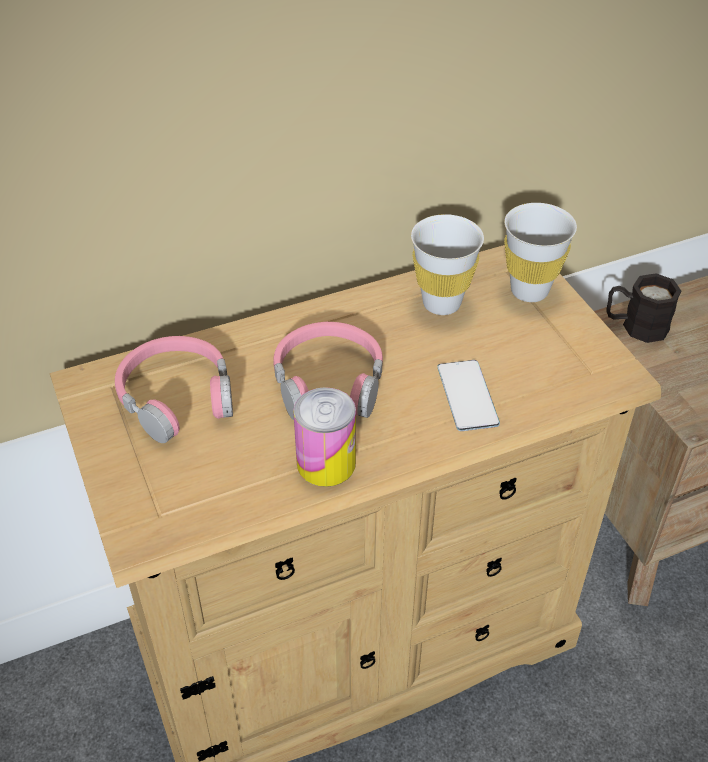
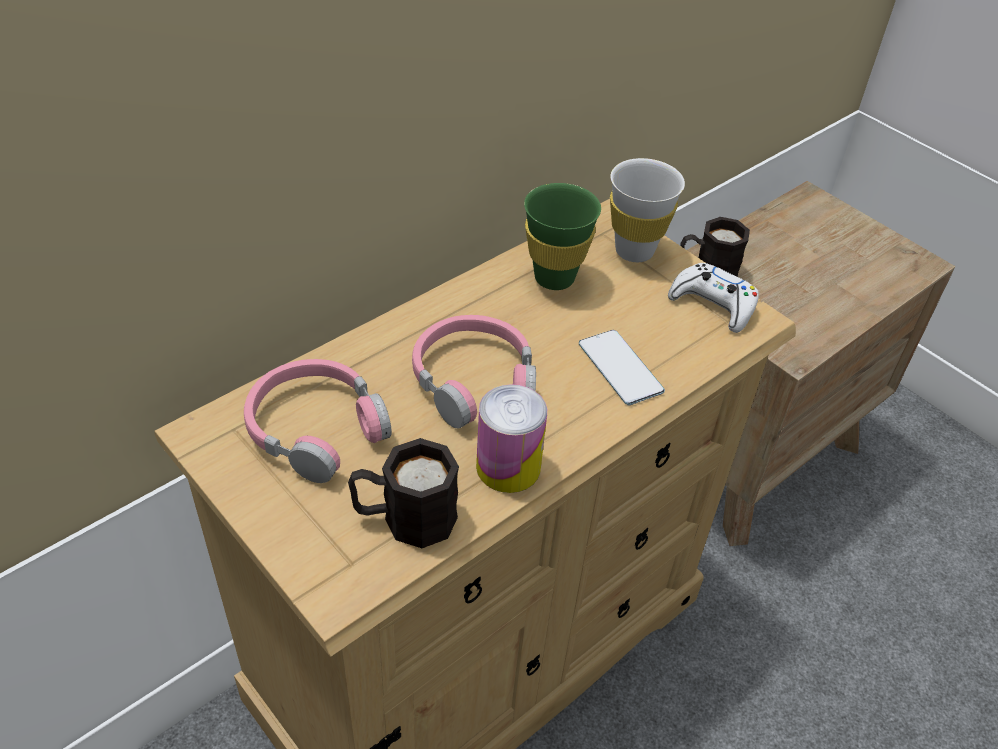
camera: 20 degrees left, 0 degrees up
(218, 487) = (405, 518): none -> black mug
(441, 303) = (554, 278): white cup -> green cup
(584, 354) = (713, 304): none -> white game controller

